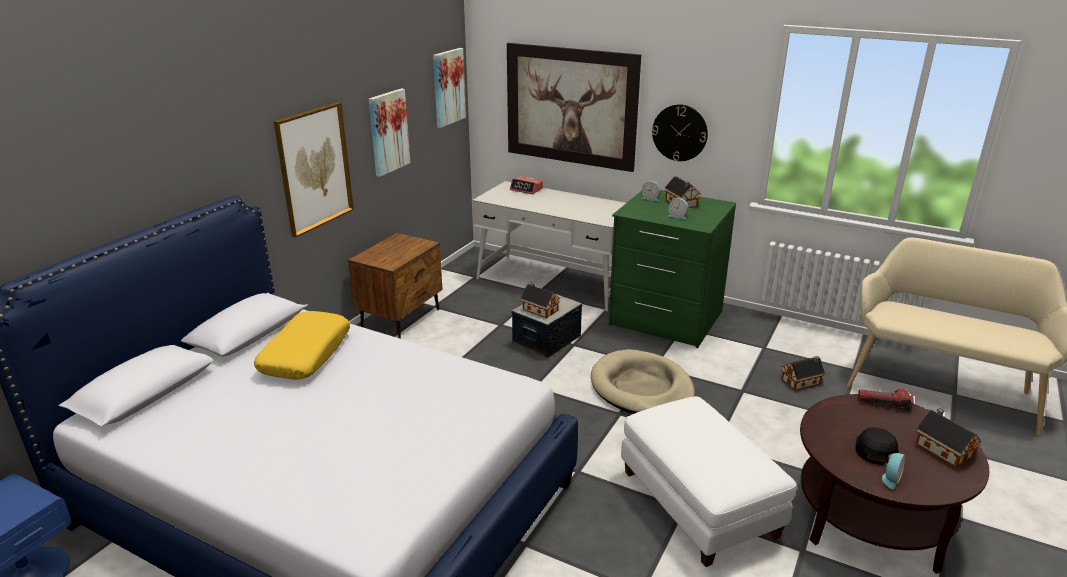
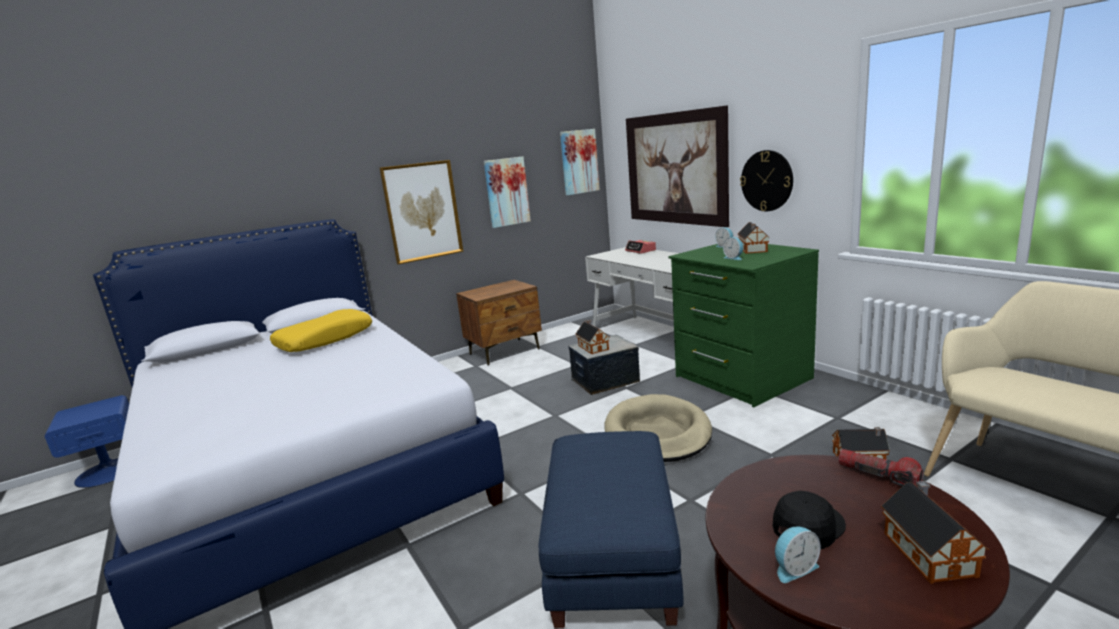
camera: 30 degrees right, 10 degrees down
(699, 504) = (612, 557): white ottoman -> blue ottoman

